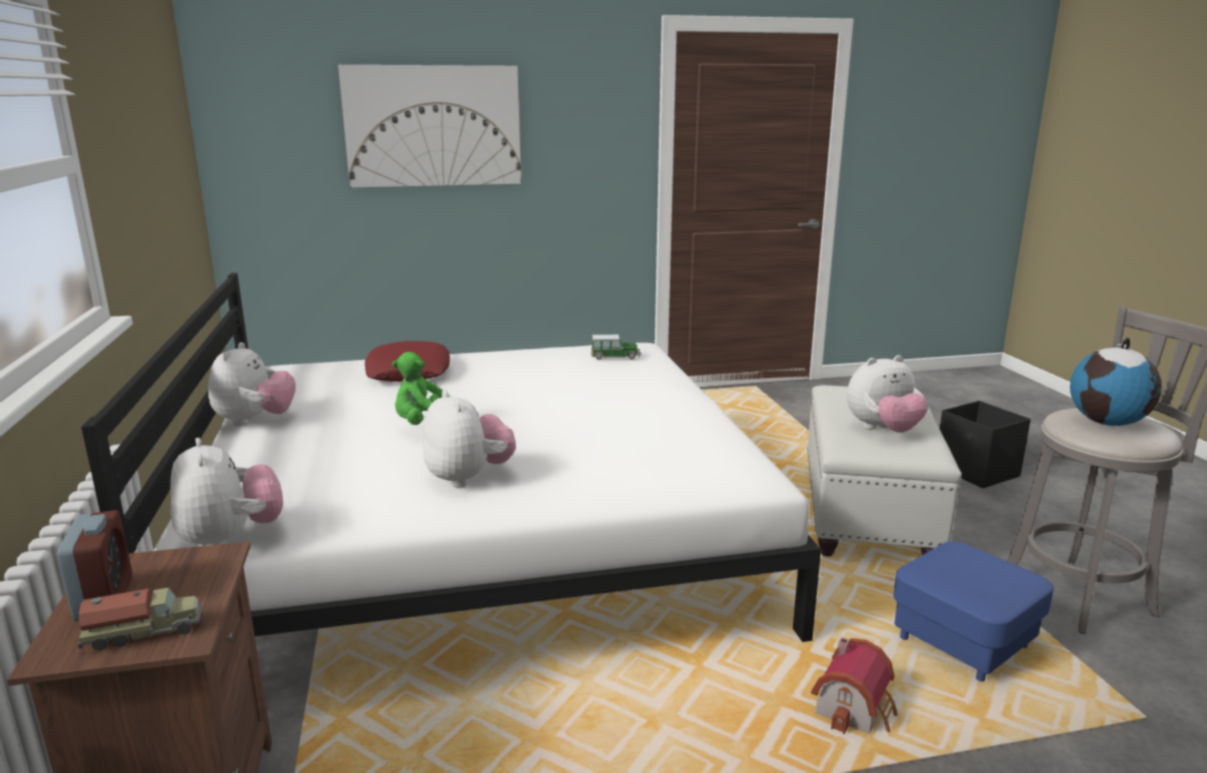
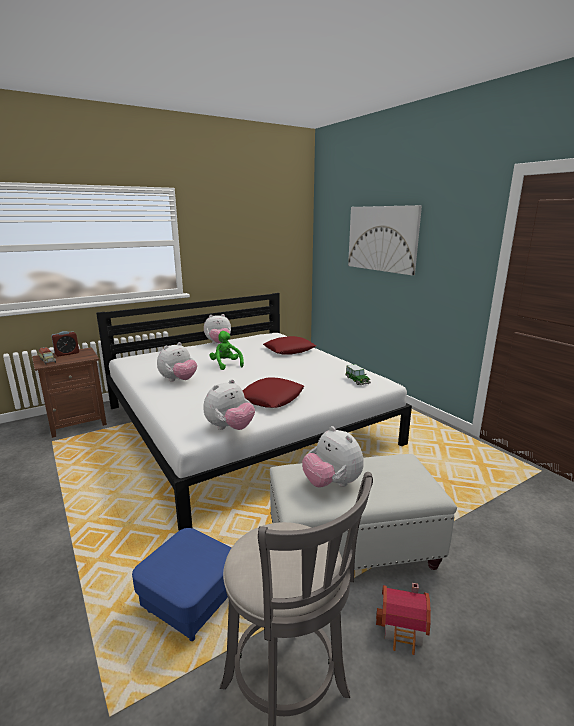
camera: 70 degrees right, 0 degrees up
(231, 539) = (125, 362): plush toy -> plush toy (230, 428)
(638, 413) = (271, 398): none -> red pillow
(855, 710) = (121, 555): toy house -> toy house (404, 629)
(977, 472) = (503, 624): black storage box -> none
(1108, 423) = (280, 552): globe -> none

